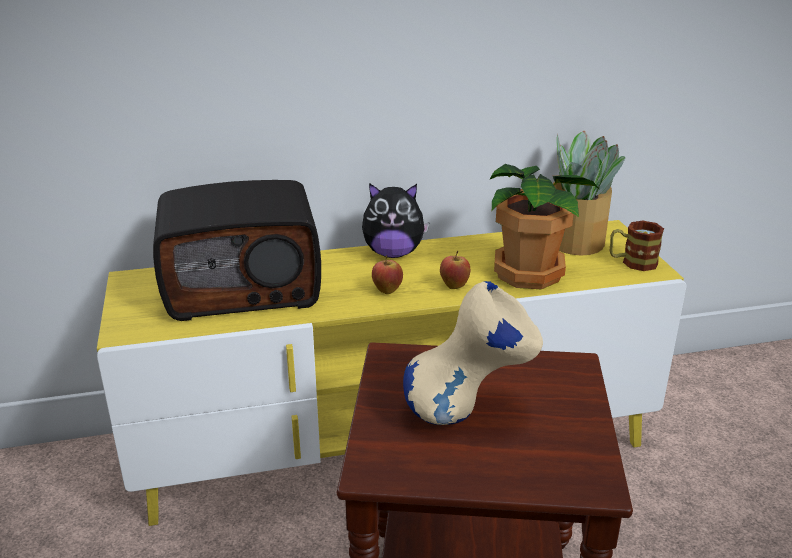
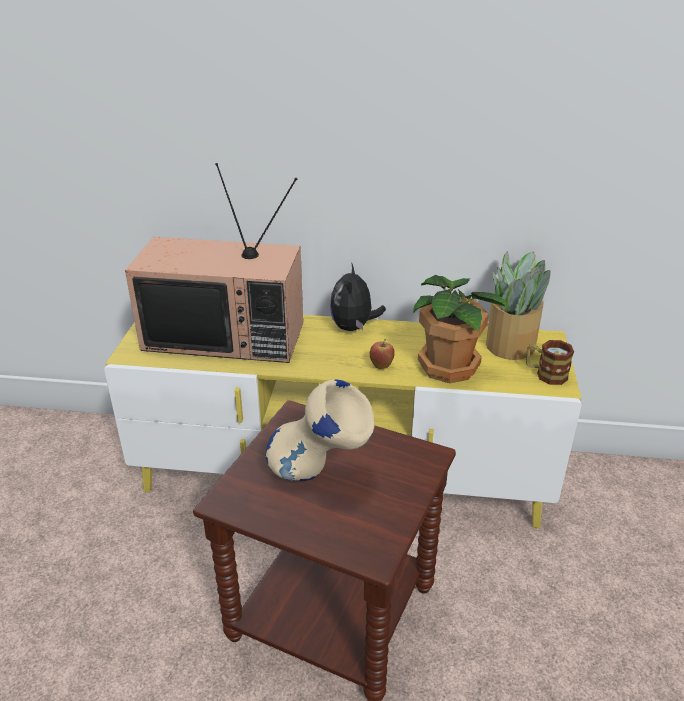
camera: 20 degrees right, 5 degrees up
(243, 287) = (227, 335): radio -> television
(387, 291) = (327, 359): apple -> none
(393, 253) = (354, 327): plush toy -> plush toy turned 75 degrees clockwise

